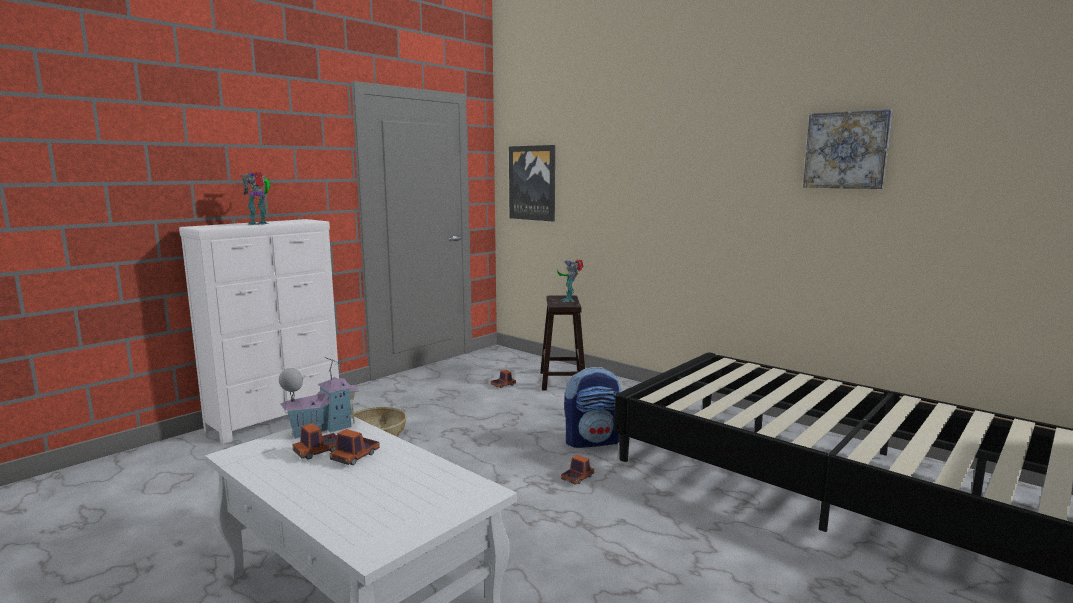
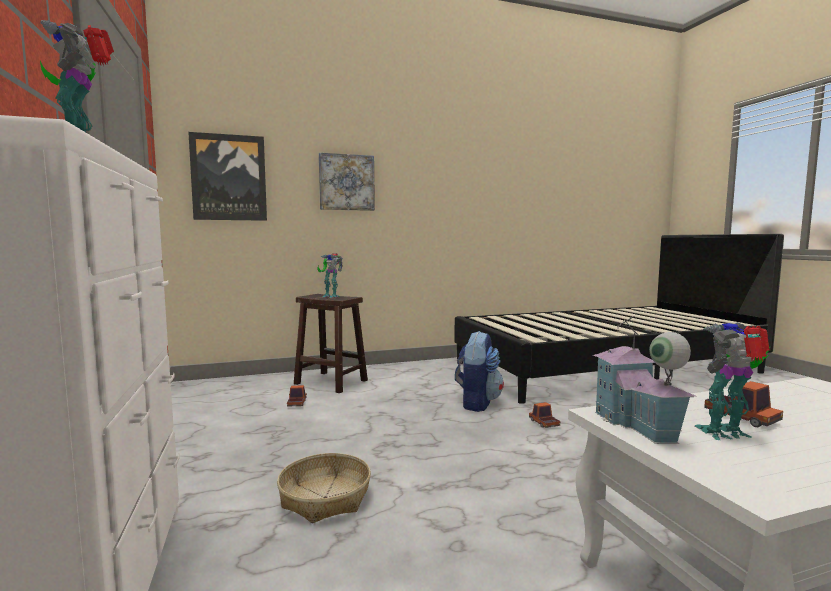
camera: 60 degrees left, 5 degrees down
(318, 451) = (727, 434): toy truck -> toy robot
(846, 150) = (523, 164): picture -> picture (346, 182)

